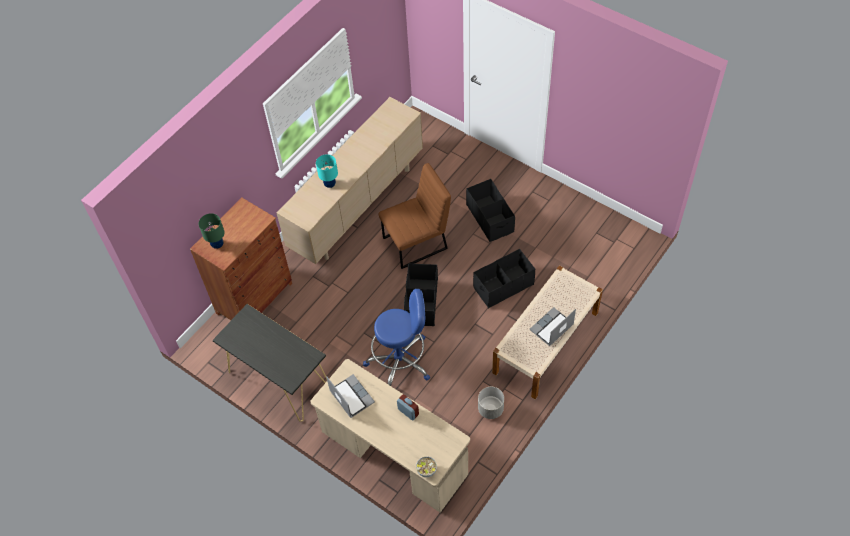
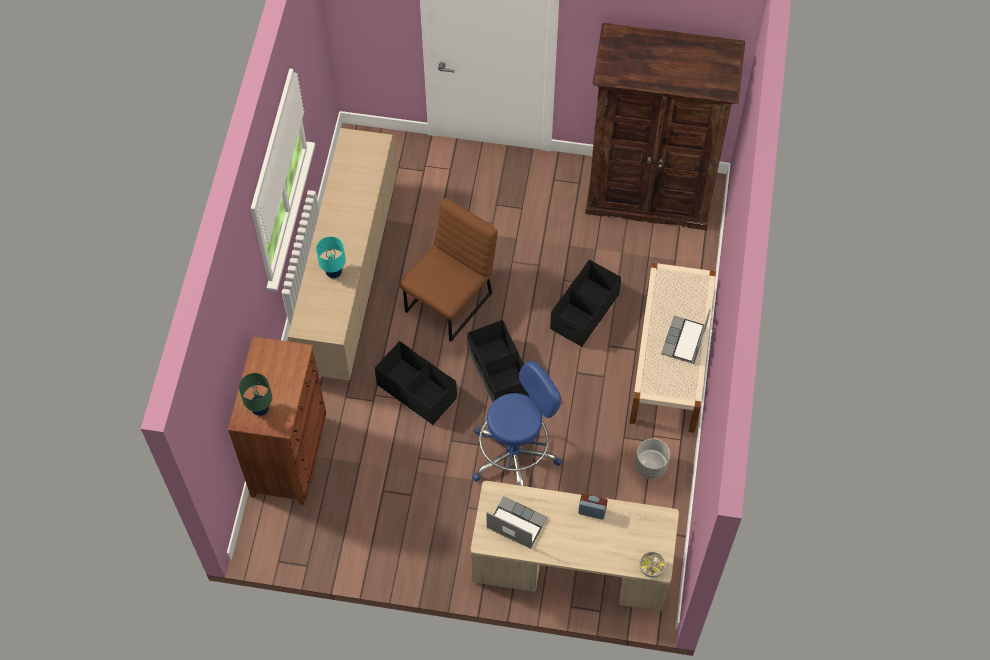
camera: 30 degrees left, 5 degrees up
(279, 379) = (380, 542): black console table -> none
(490, 218) = (522, 233): black storage box -> black storage box (417, 391)
(594, 226) = (649, 195): none -> brown wardrobe

